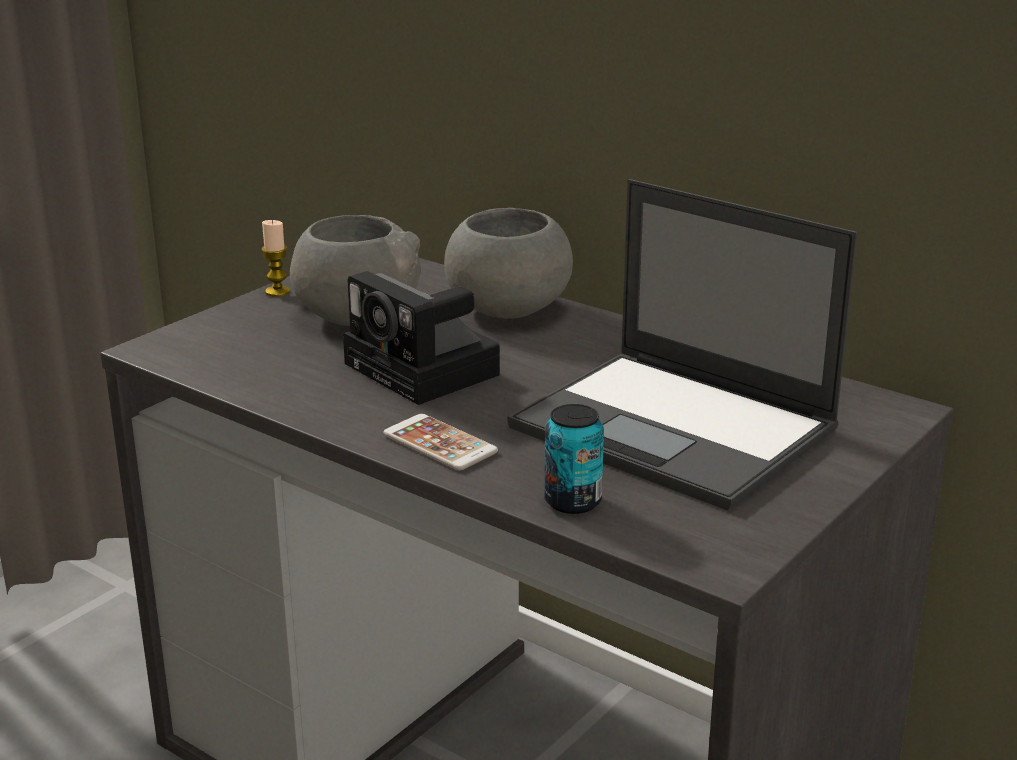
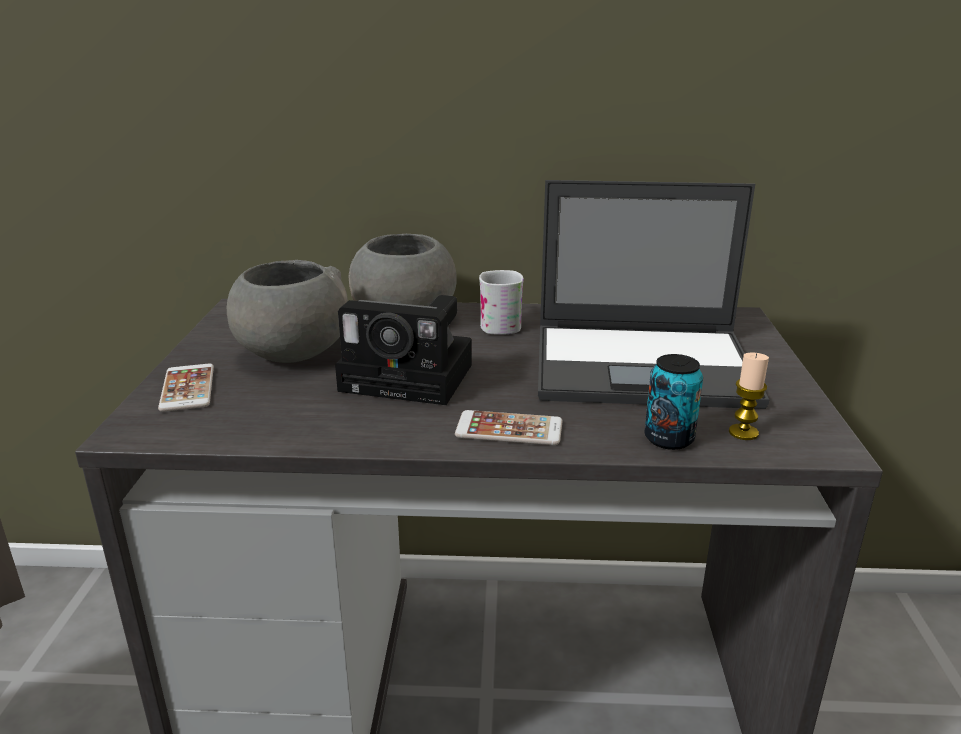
camera: 35 degrees left, 0 degrees up
(233, 324) = (187, 388): none -> phone
(277, 292) = (193, 351): candle -> candle (743, 432)
(595, 341) = (499, 324): none -> white mug

